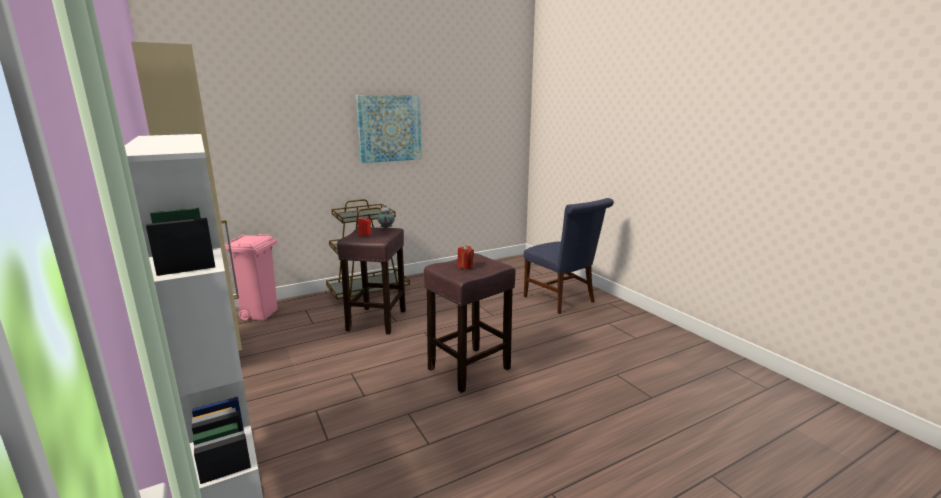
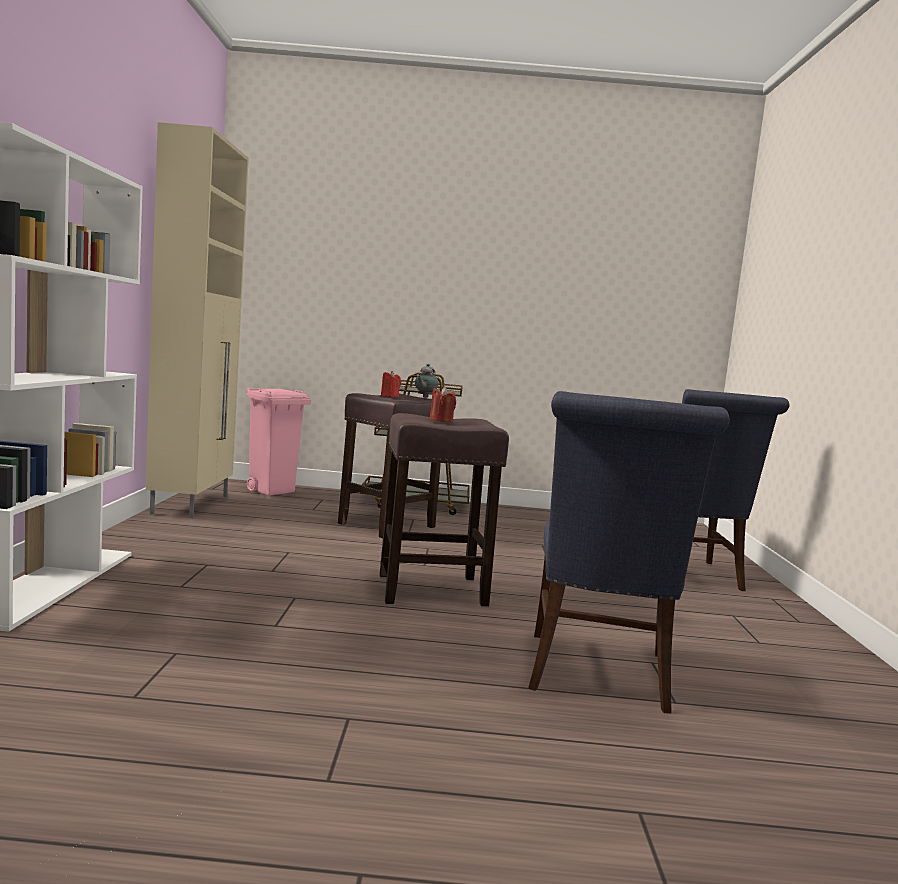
camera: 30 degrees right, 10 degrees down
(389, 128) = (493, 284): picture -> none
(608, 396) = (598, 675): none -> blue chair

